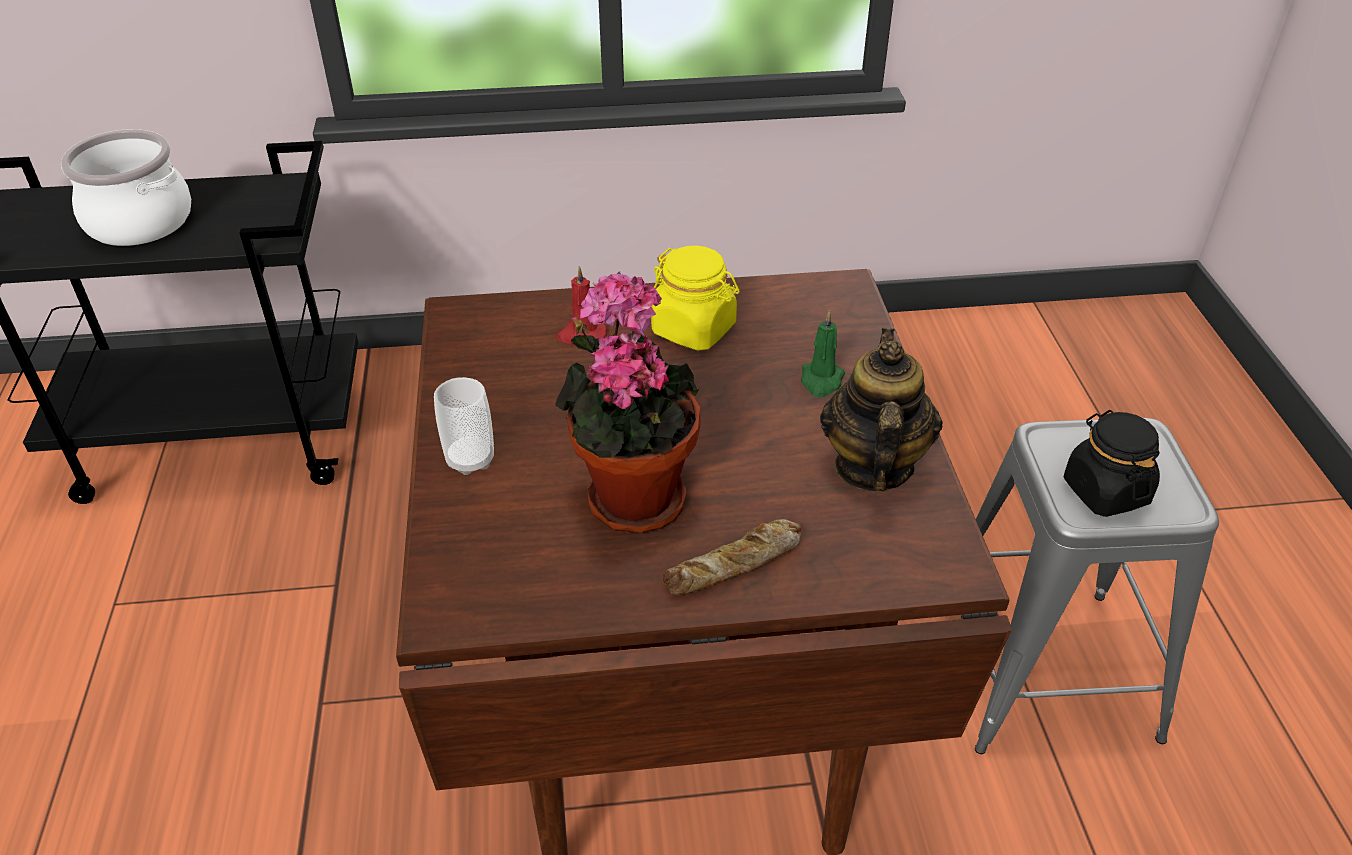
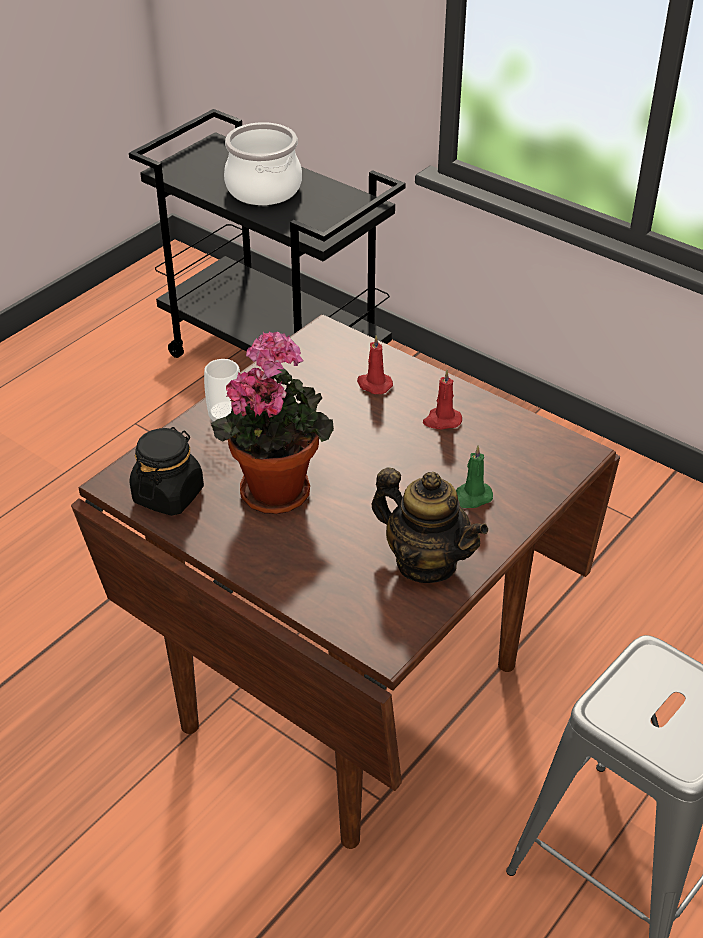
camera: 45 degrees right, 0 degrees up
(694, 329) = (441, 420): yellow jar -> red candle
(735, 565) = (276, 558): bread -> none
(872, 466) = (426, 562): teapot -> teapot turned 75 degrees clockwise
(1105, 491) = (640, 713): black jar -> black jar (168, 495)

